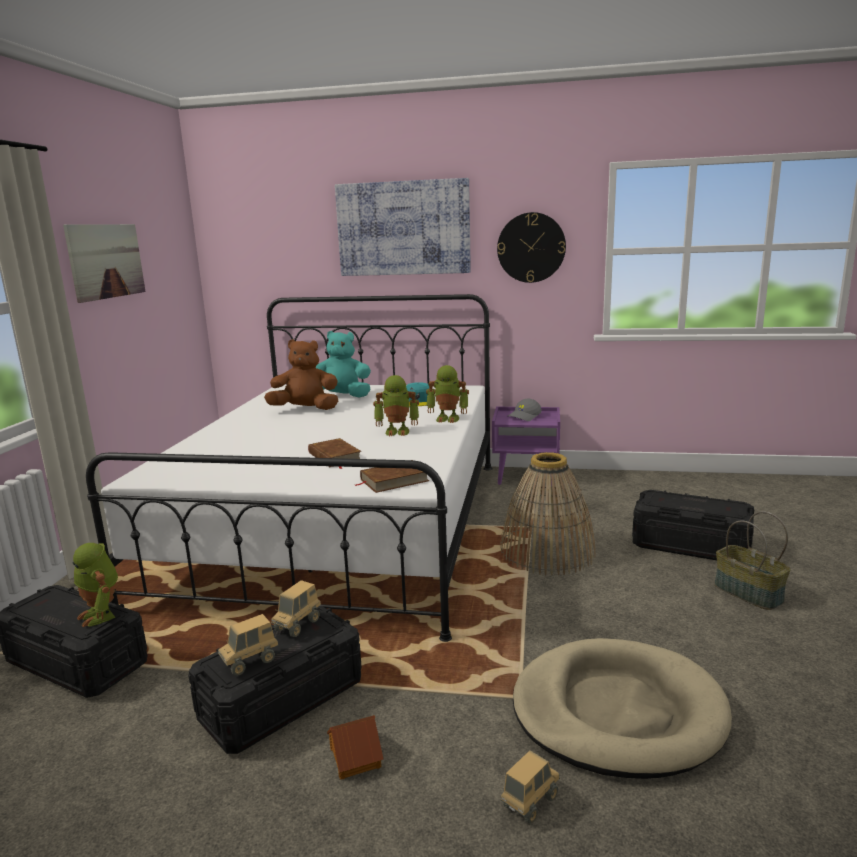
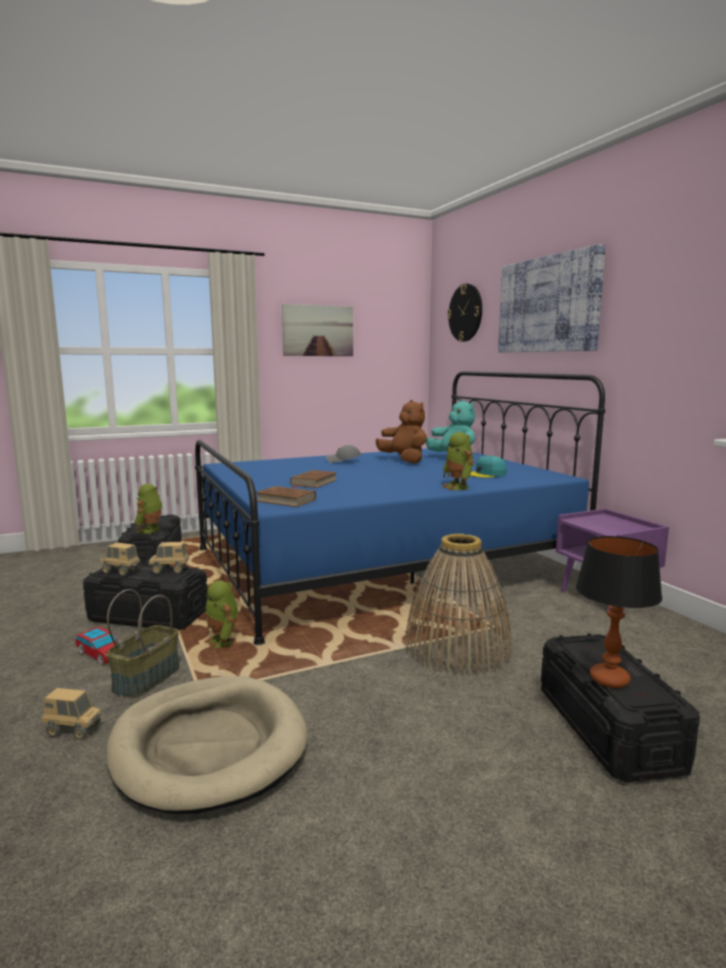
camera: 55 degrees right, 5 degrees down
(341, 526) = (381, 563): white bed -> blue bed
(354, 757) = (101, 654): toy house -> toy car
(397, 431) = (397, 483): toy robot -> toy robot (222, 642)
(524, 416) = (610, 524): grey cap -> grey cap (343, 461)
(531, 247) = (659, 321): wall clock -> wall clock (465, 313)
(707, 509) = (609, 680): none -> table lamp
(747, 593) = (537, 796): basket -> basket (146, 678)

